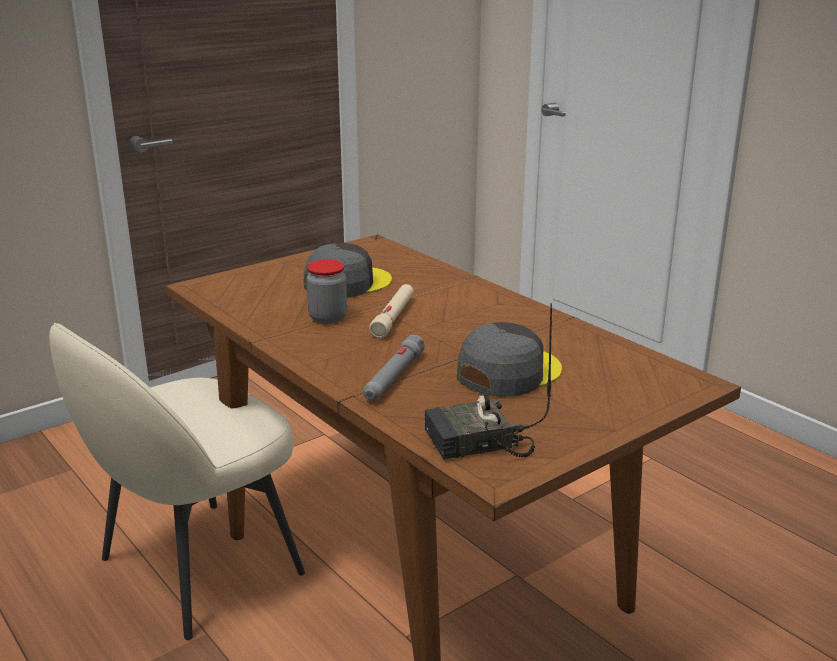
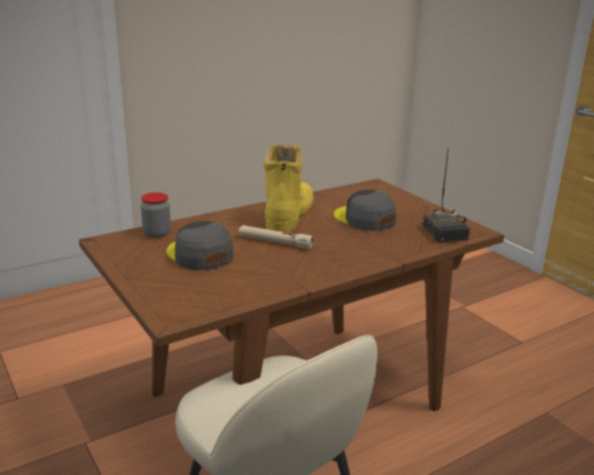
camera: 85 degrees left, 0 degrees up
(328, 318) = (269, 263): jar -> jar (157, 233)
(394, 377) = (370, 247): grey flashlight -> none
(495, 321) = (289, 215): none -> yellow boot

